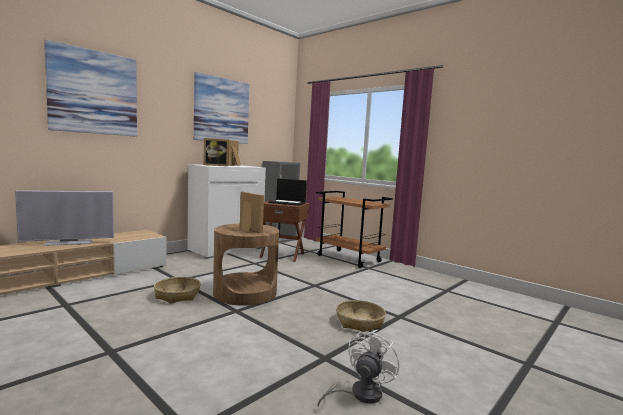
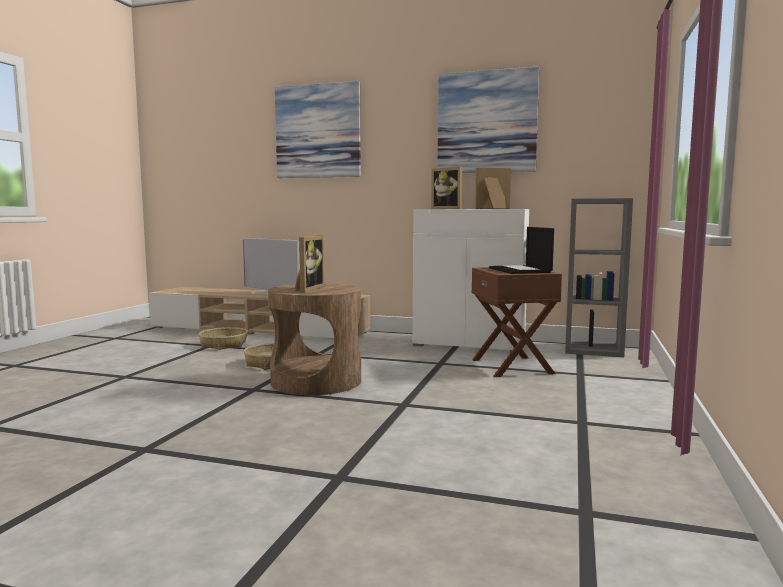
camera: 65 degrees right, 0 degrees up
(349, 258) = (607, 402): brown cart -> none
(359, 322) = (280, 452): basket -> basket (224, 344)
(359, 394) = (50, 480): white fan -> none

